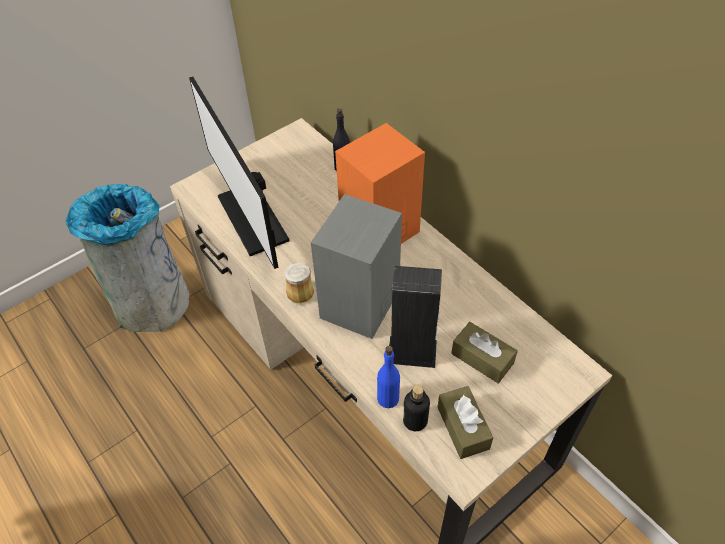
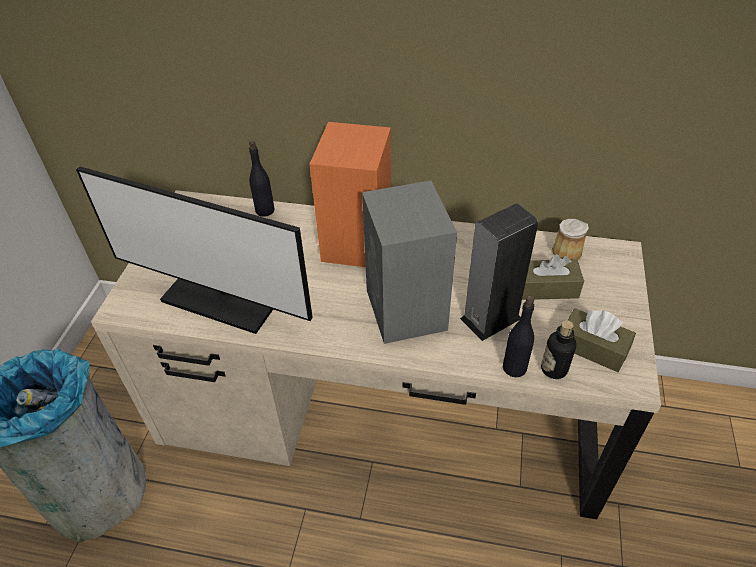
camera: 40 degrees left, 5 degrees down
(301, 292) = (342, 333): mug -> mug (565, 252)
(388, 398) = (514, 367): blue bottle -> black bottle

